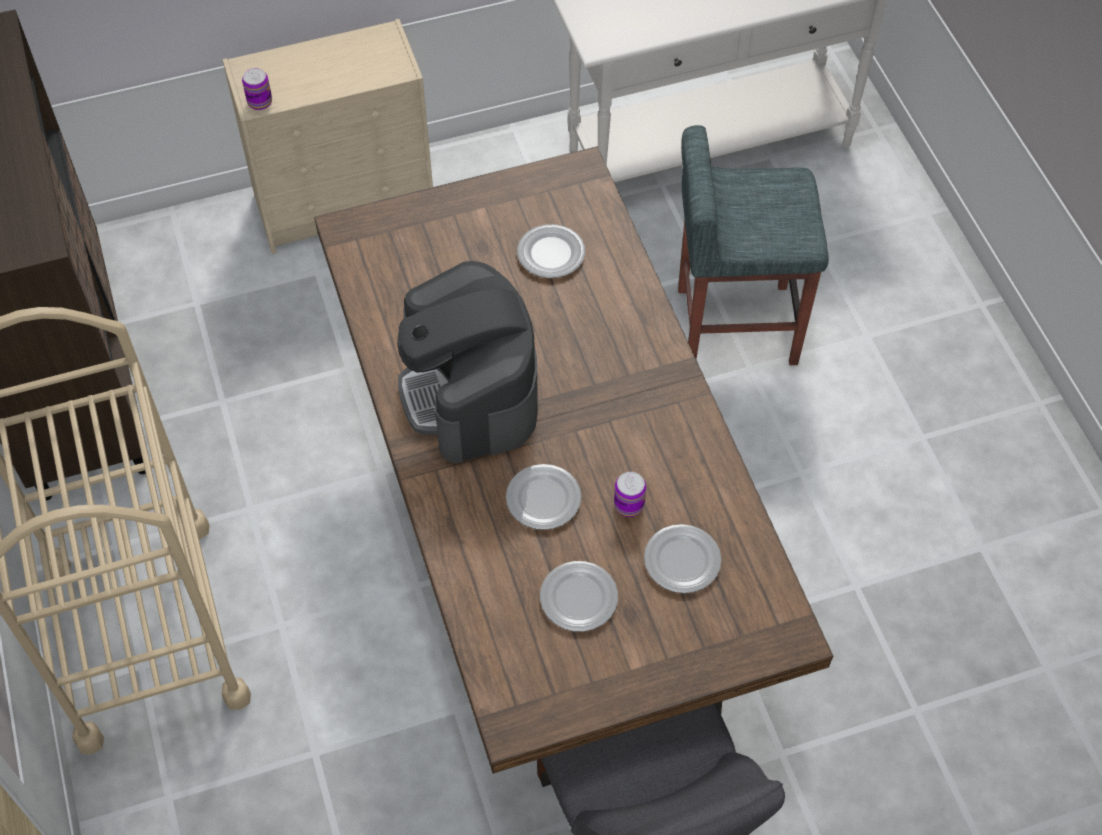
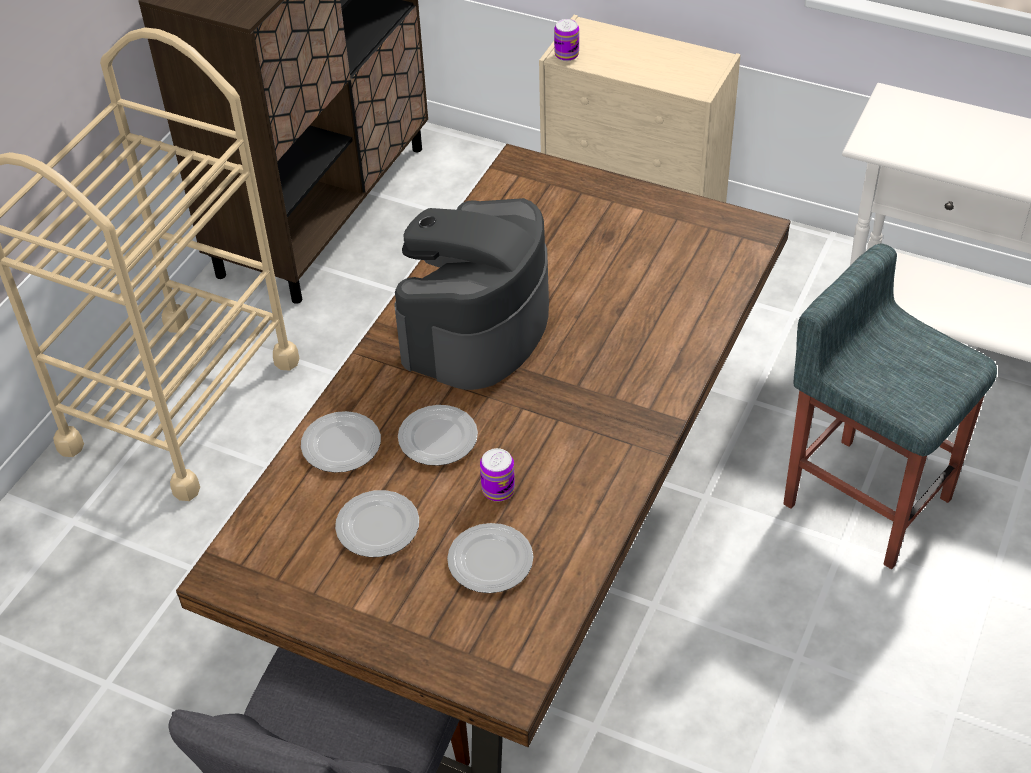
camera: 45 degrees right, 10 degrees down
(551, 254) = (656, 273): plate -> plate (340, 445)

